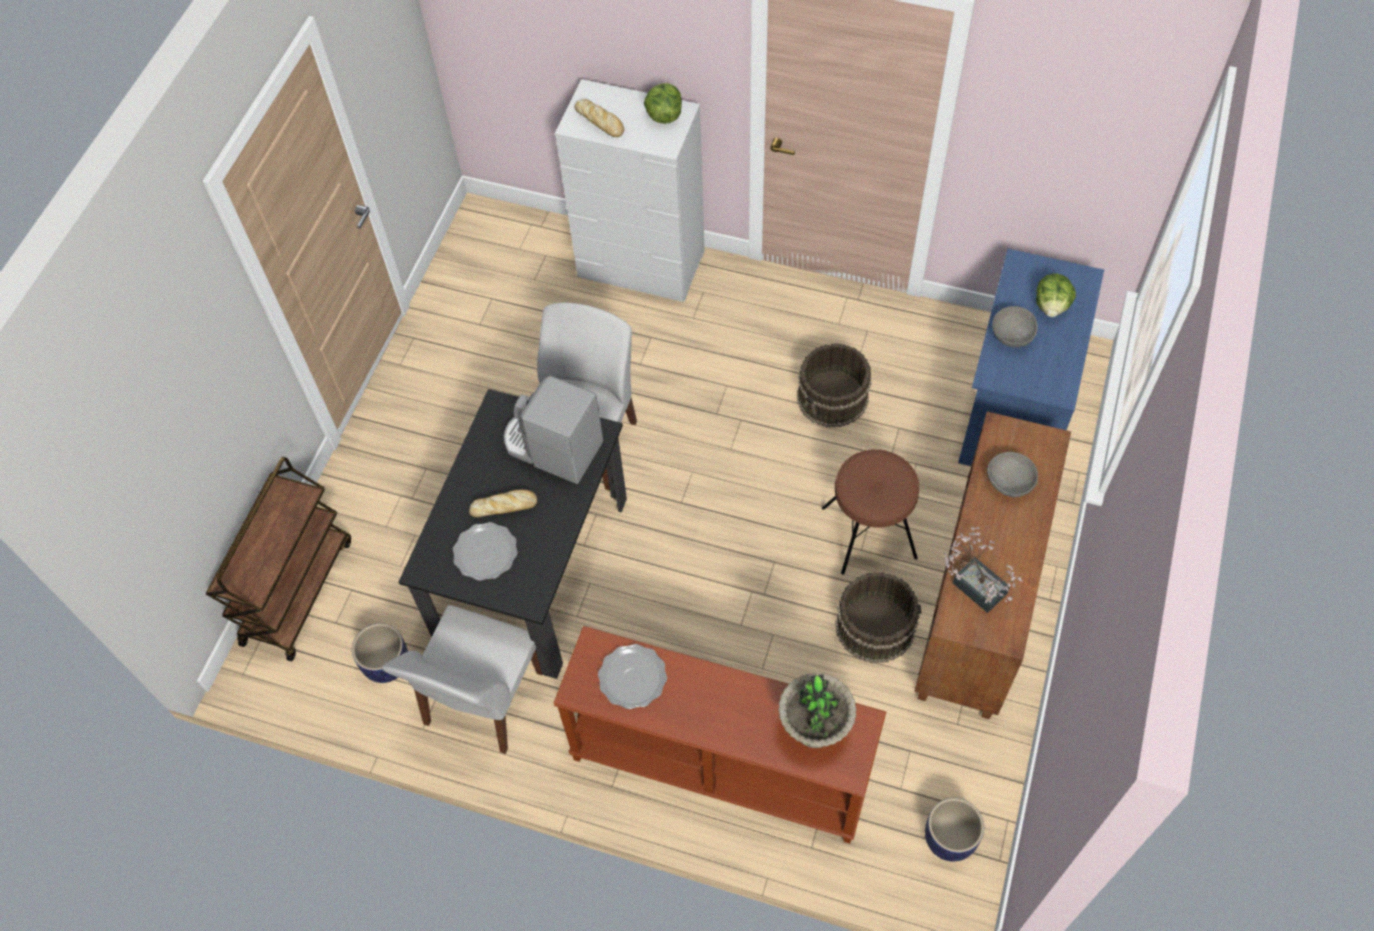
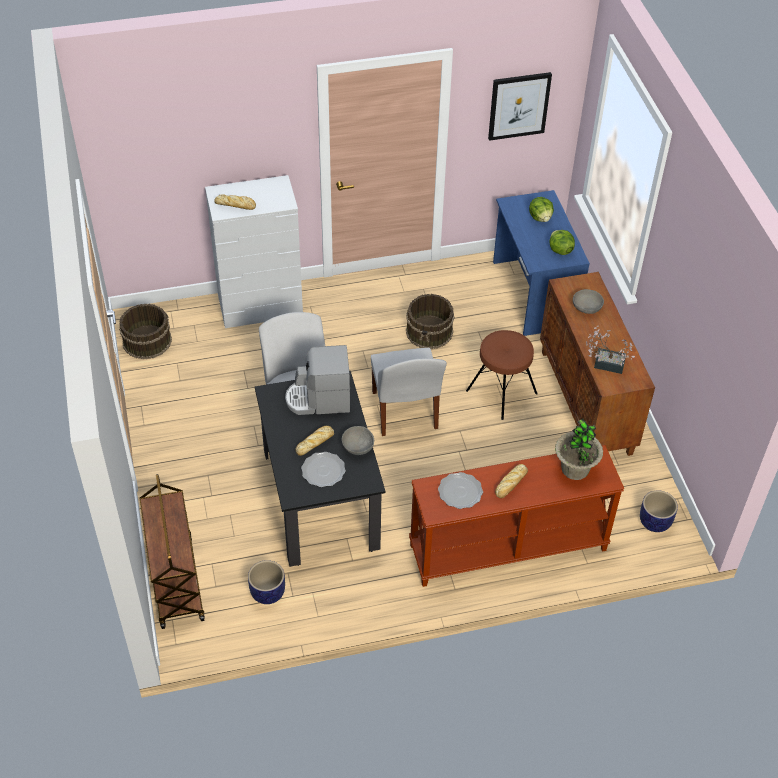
camera: 35 degrees left, 10 degrees down
(482, 700) = (343, 583): white chair -> white chair (405, 412)
(664, 115) = (272, 188): lettuce -> lettuce (560, 250)
(709, 702) = (511, 484): none -> bread
(875, 626) = (539, 437): brown bucket -> brown bucket (147, 341)
(1012, 336) = (531, 240): grey bowl -> grey bowl (357, 447)
(1075, 124) = (519, 105): none -> picture

